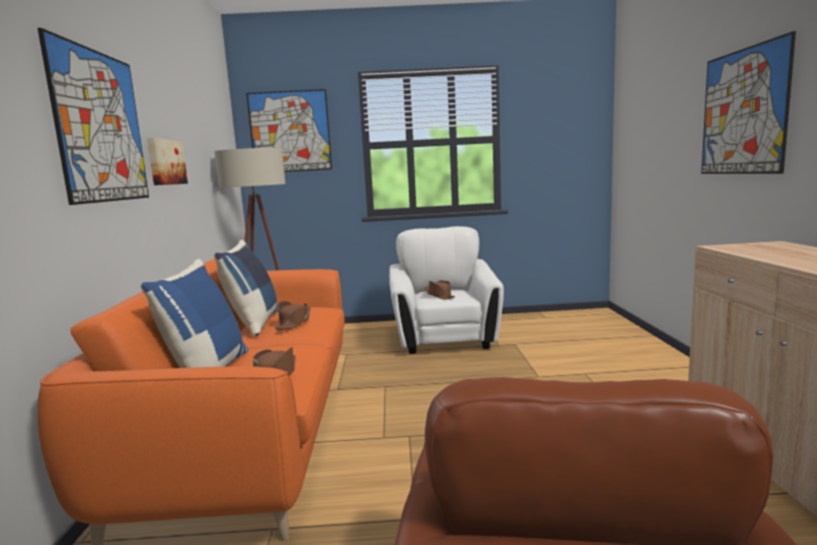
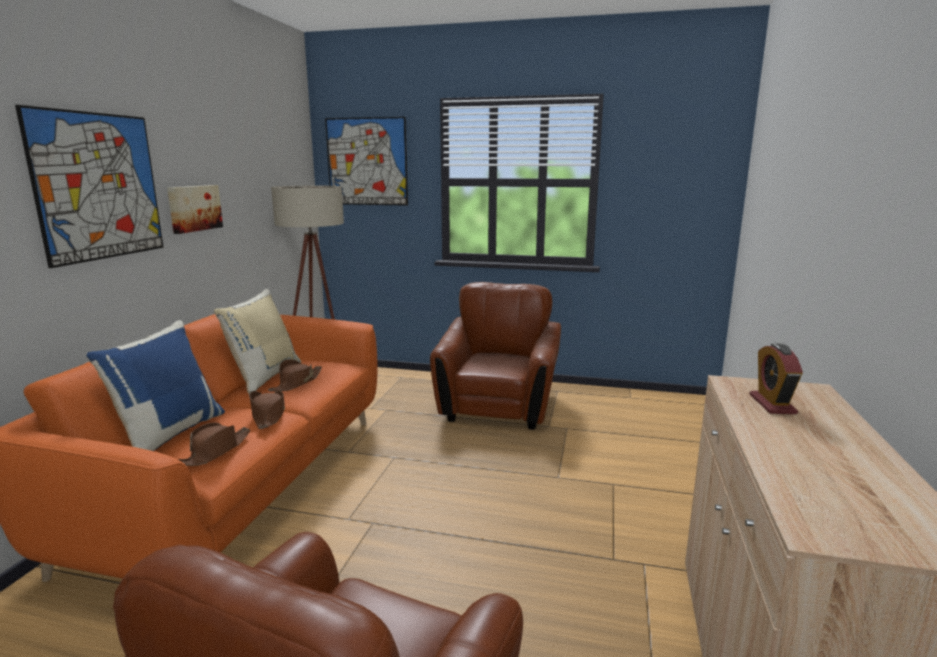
camera: 15 degrees right, 5 degrees up
(253, 323) = (264, 376): blue pillow -> beige pillow
(439, 295) = (490, 362): brown hat -> brown hat (268, 415)
(444, 338) = (498, 407): white armchair -> brown armchair
(743, 112) = (833, 201): picture -> none
(768, 251) = (772, 404): none -> alarm clock

